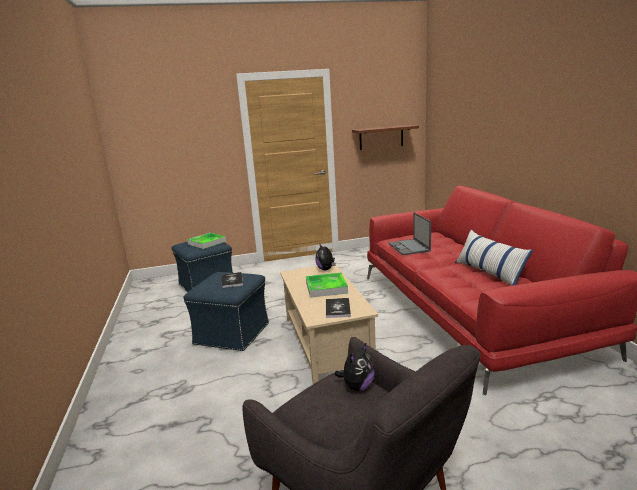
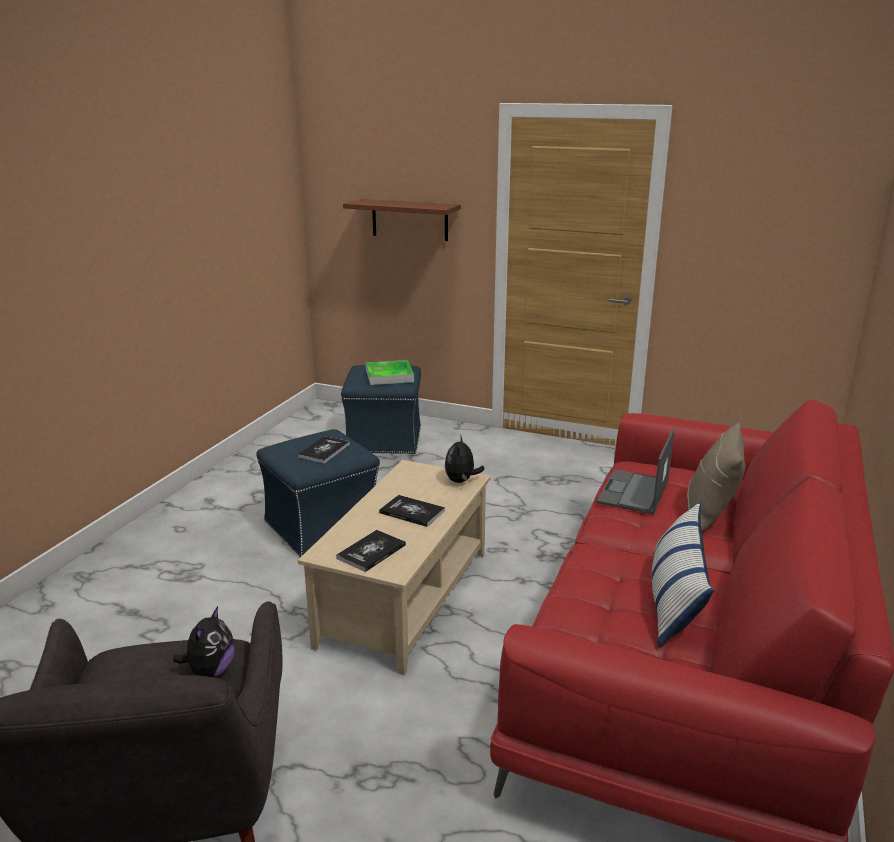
camera: 35 degrees right, 5 degrees up
(326, 287) = (412, 512): tray -> book
(357, 386) = (210, 671): plush toy -> plush toy turned 60 degrees counterclockwise
(381, 137) = (763, 254): brown shelf -> brown shelf (409, 219)
(448, 245) = (710, 515): none -> beige pillow

